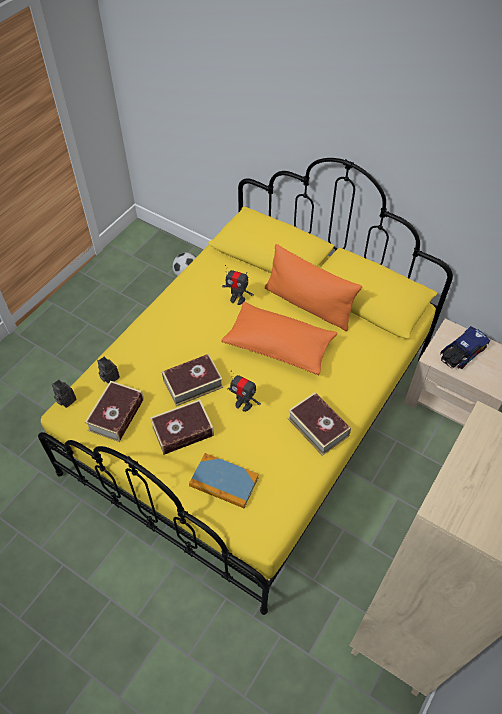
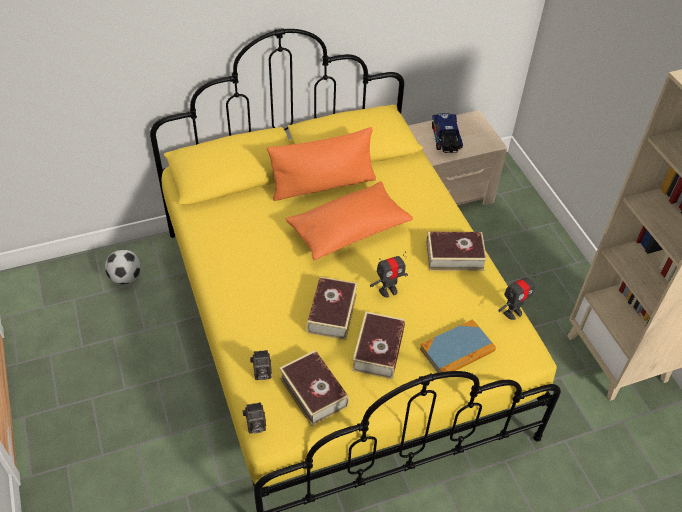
camera: 55 degrees left, 5 degrees down
(237, 299) = (266, 226): toy robot -> toy robot (512, 312)

